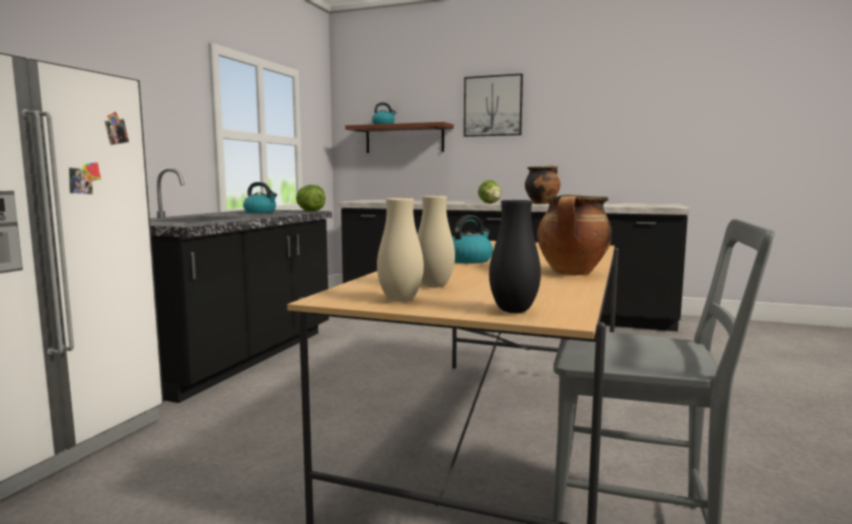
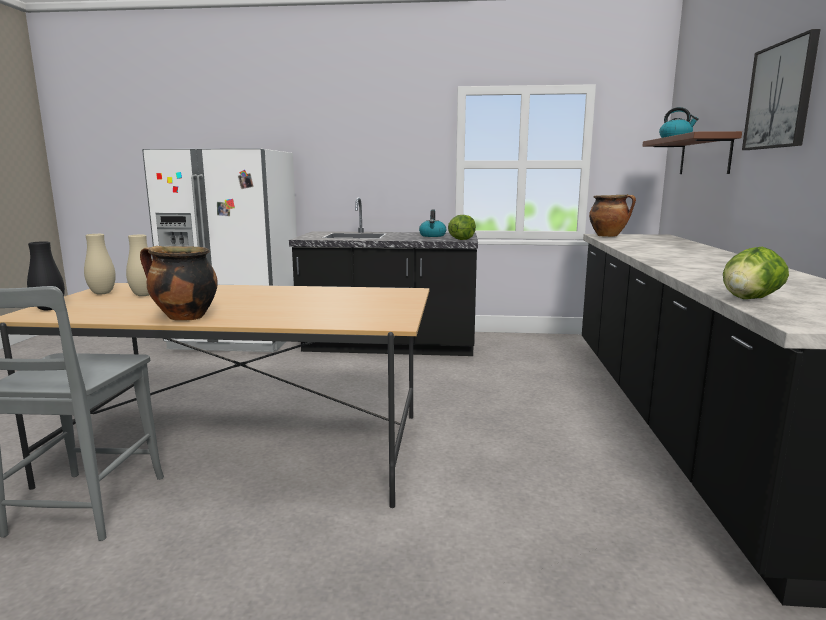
camera: 75 degrees right, 5 degrees up
(469, 260) = (264, 295): kettle -> none
(490, 203) = (661, 258): lettuce -> lettuce (749, 299)
(542, 203) = (711, 271): cooking pot -> cooking pot (608, 236)

